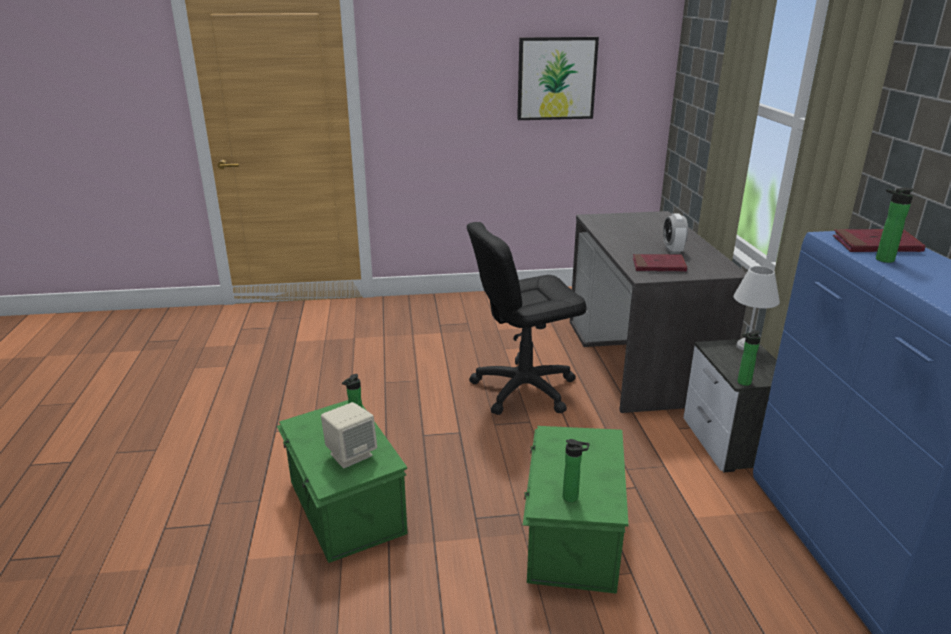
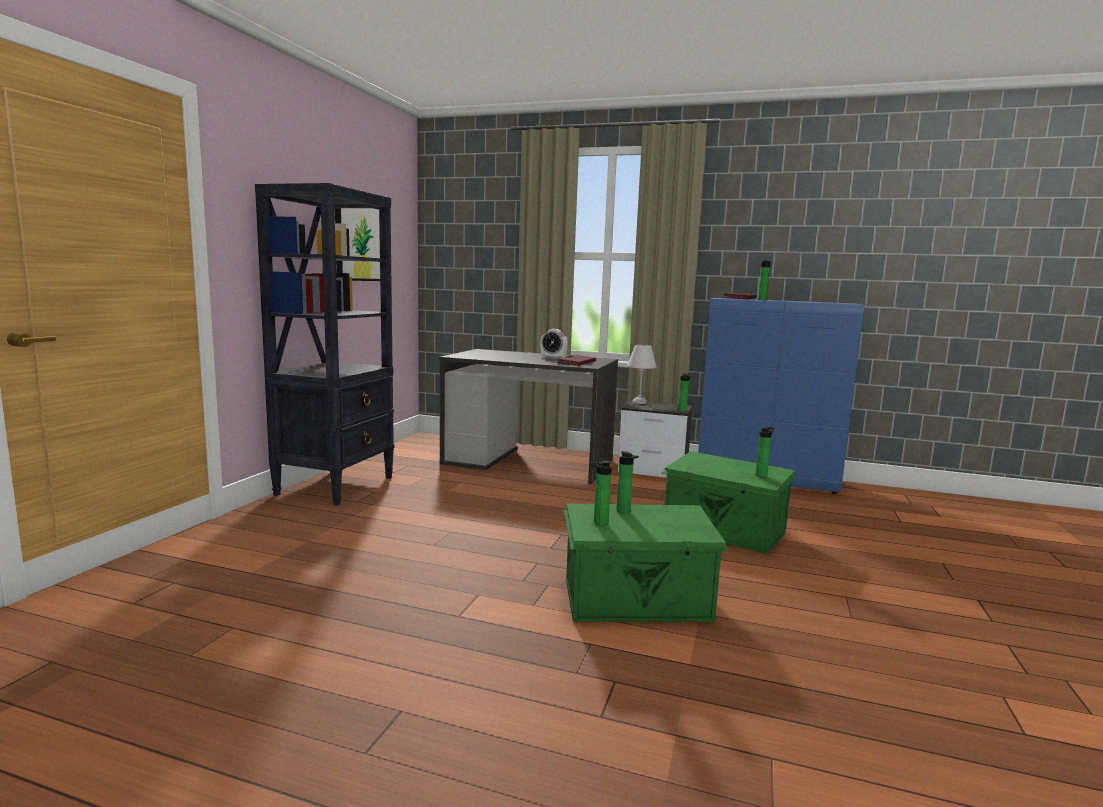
camera: 65 degrees left, 15 degrees down
(320, 422) = (598, 522): none -> bottle
(351, 454) = (667, 519): beige speaker -> none
(463, 306) = (336, 485): none -> black bookcase
(523, 389) = (522, 500): black office chair -> none

